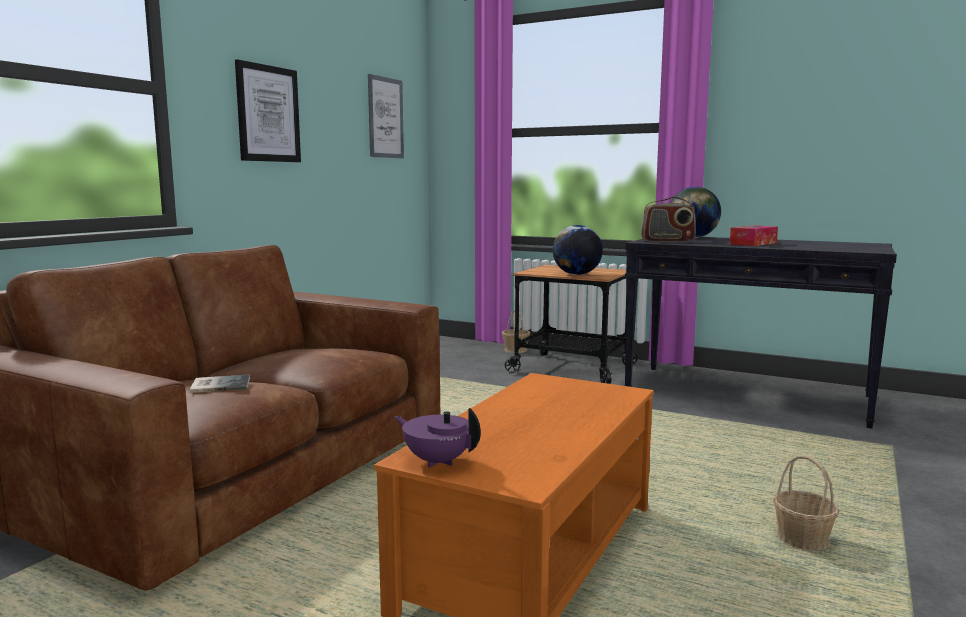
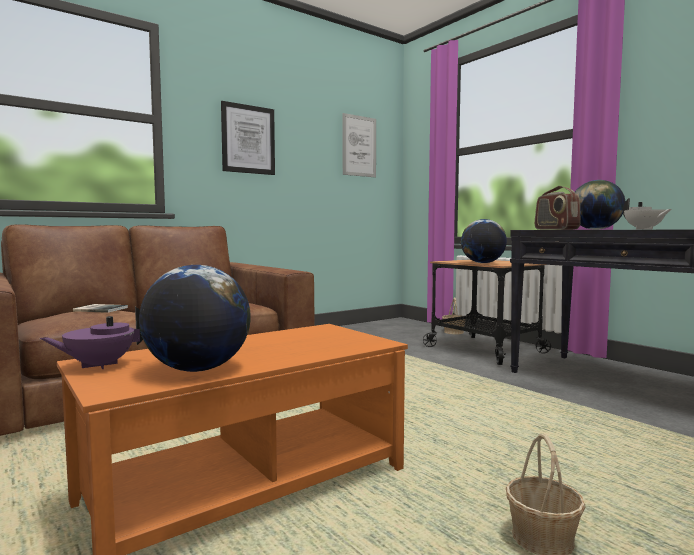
camera: 25 degrees right, 5 degrees down
(437, 461) = (99, 365): purple teapot -> purple teapot turned 90 degrees counterclockwise
(543, 448) = (197, 369): none -> globe
(667, 241) = (555, 229): radio -> radio turned 45 degrees clockwise
(753, 243) = (644, 229): tissue box -> white teapot

